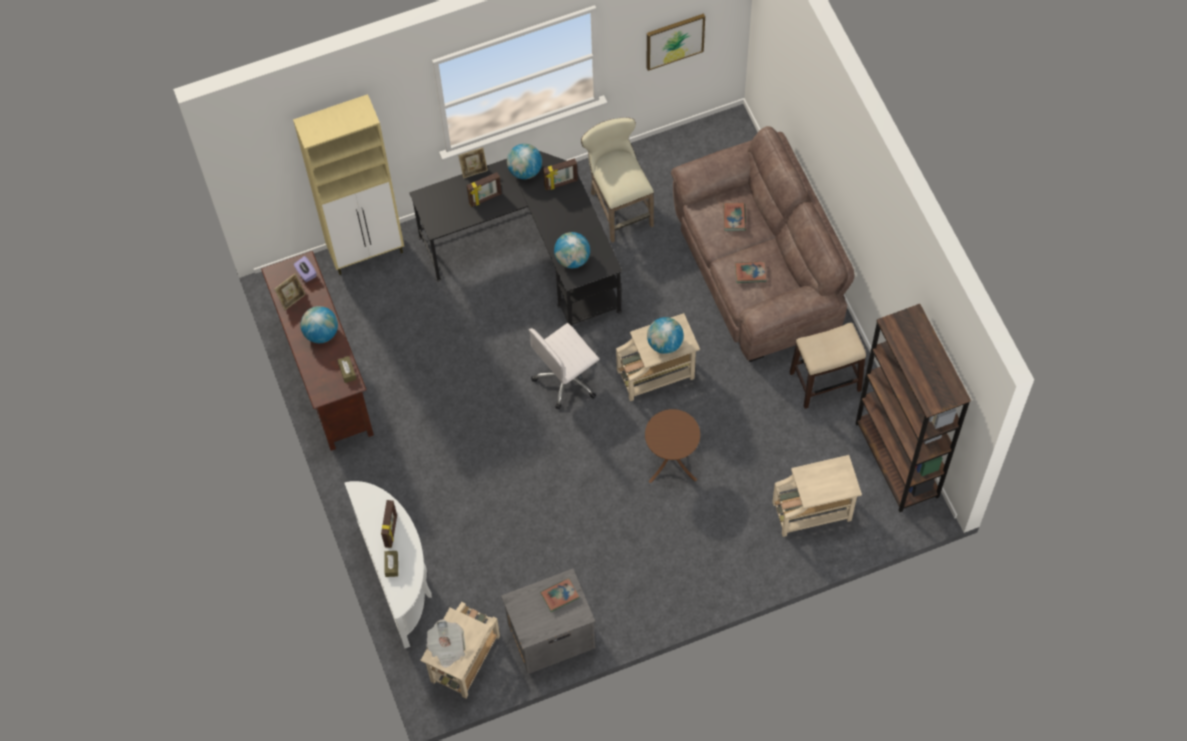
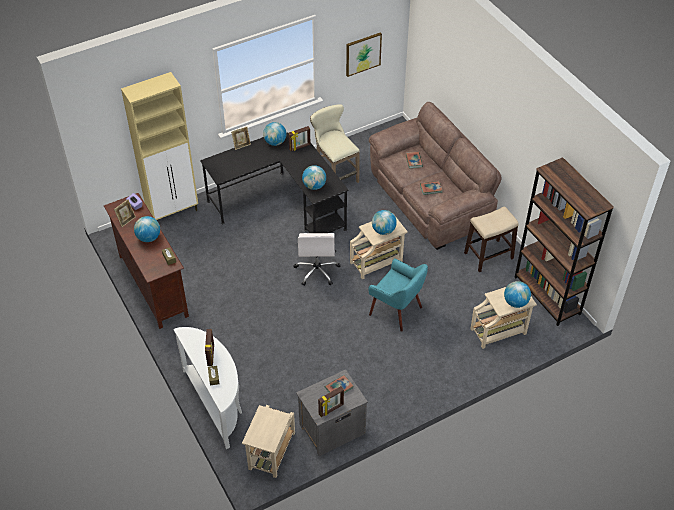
camera: 10 degrees left, 15 degrees down
(447, 647) = (260, 432): newspaper -> none
(485, 199) = (251, 159): picture frame -> picture frame (331, 409)
(567, 379) = (317, 271): white office chair -> white office chair turned 45 degrees counterclockwise
(671, 460) = (396, 310): brown side table -> turquoise armchair
(832, 488) = (515, 302): none -> globe

